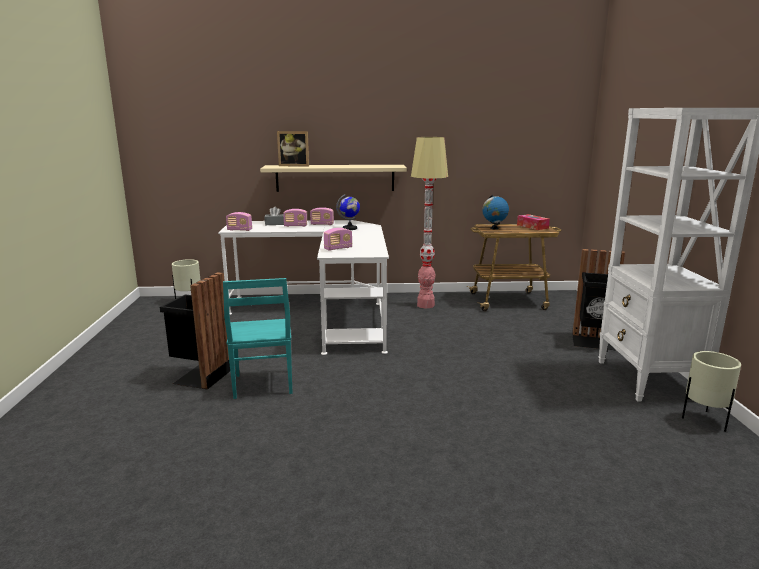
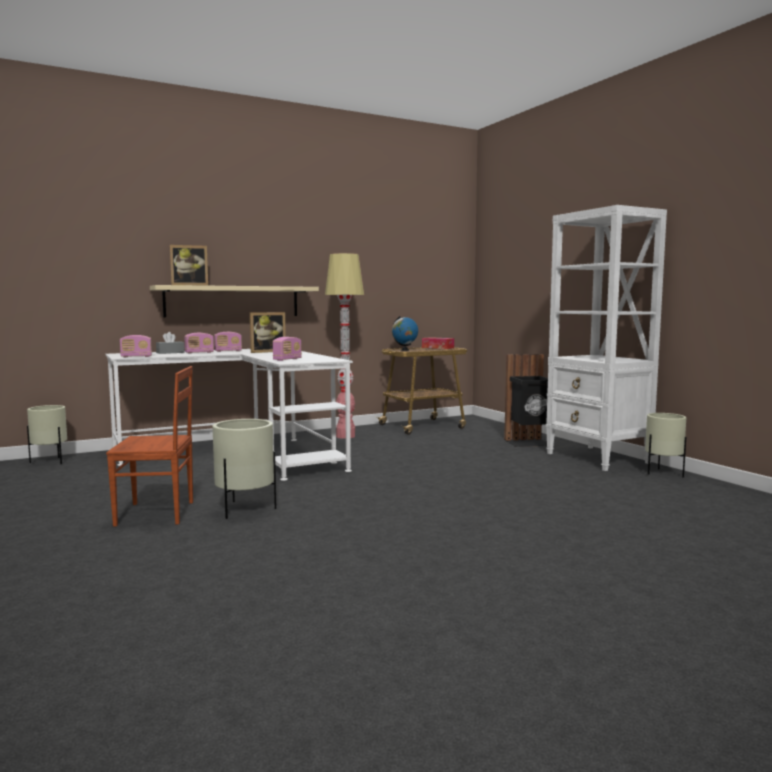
camera: 25 degrees left, 10 degrees down
(200, 376) = (156, 514): black trash can -> brown chair
(262, 385) = (245, 509): turquoise chair -> beige planter
(350, 228) = (267, 351): globe -> picture frame

